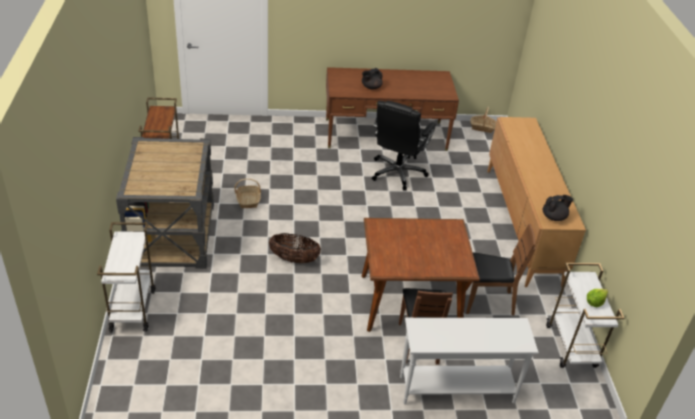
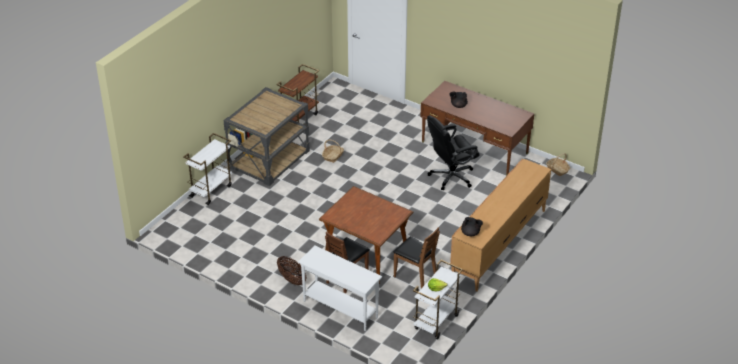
camera: 40 degrees right, 0 degrees up
(294, 259) = (324, 202): basket -> basket (292, 279)

